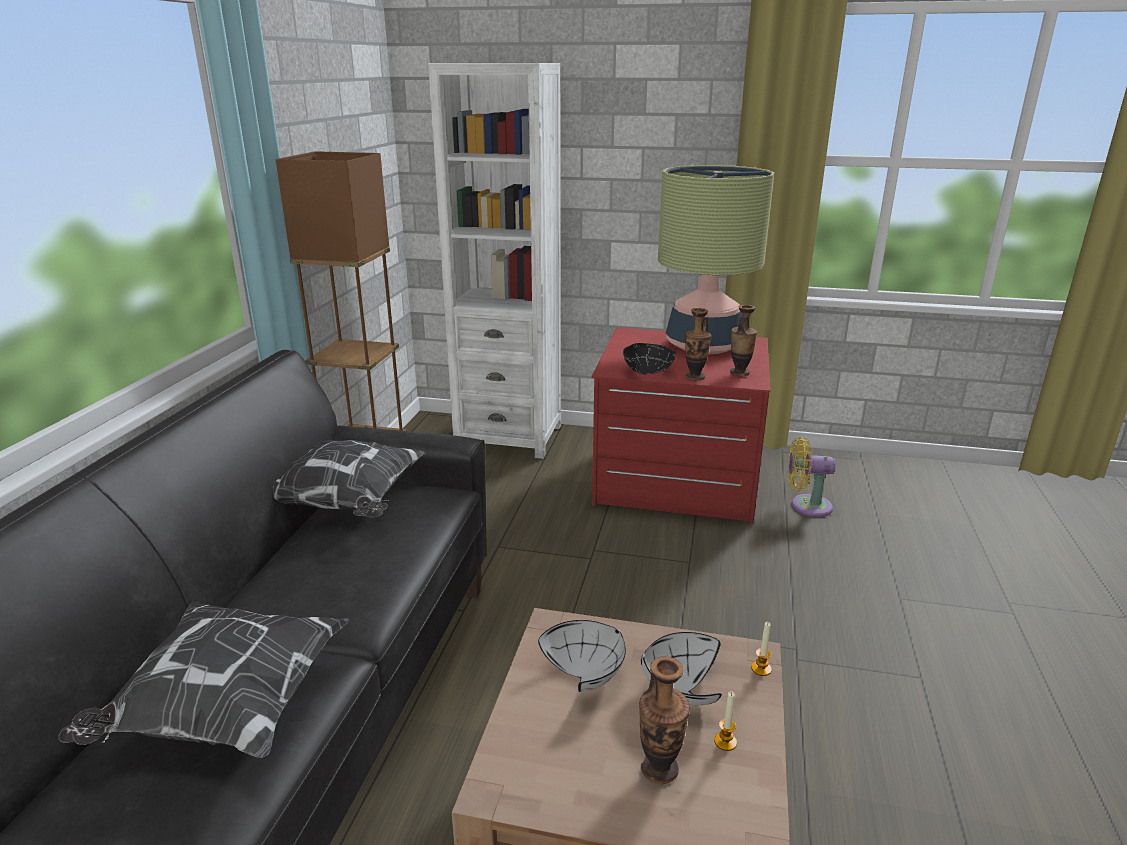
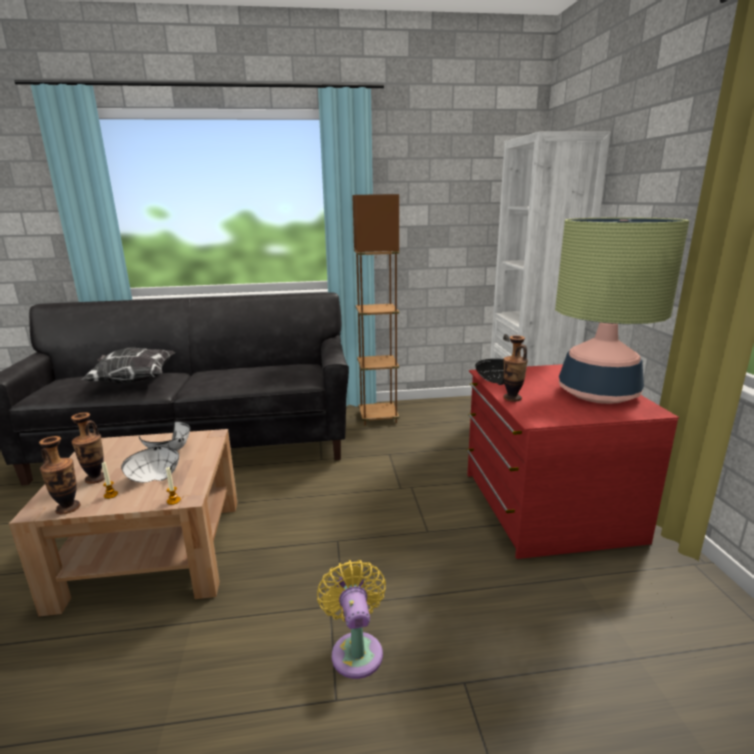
camera: 70 degrees right, 5 degrees down
(348, 503) = (289, 366): pillow -> none
(739, 373) = (549, 413): vase -> vase (68, 508)
(806, 506) = (589, 593): yellow fan -> yellow fan (356, 649)

